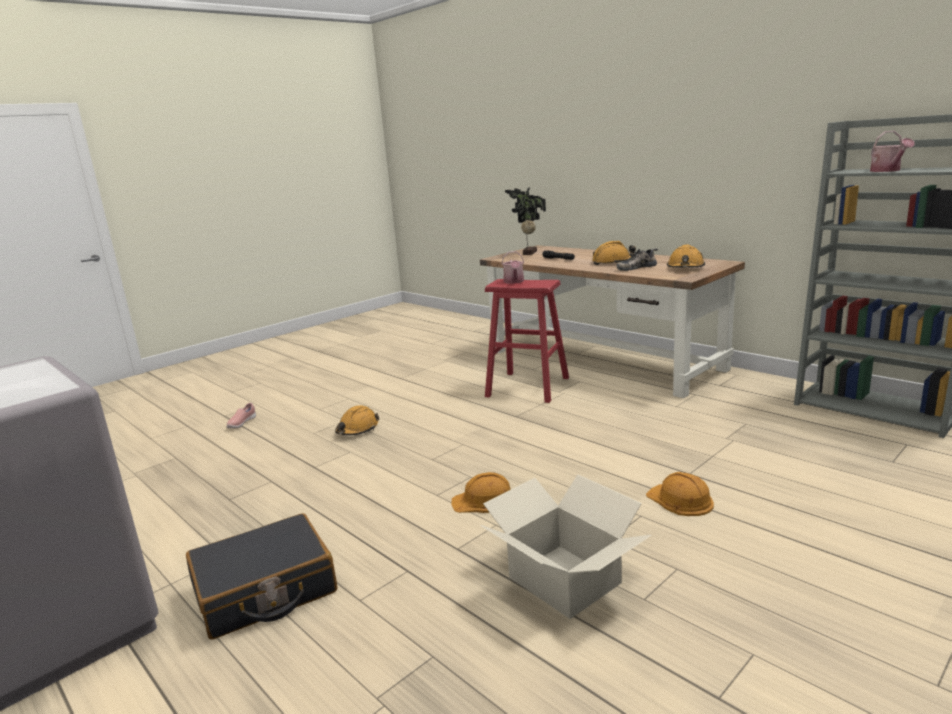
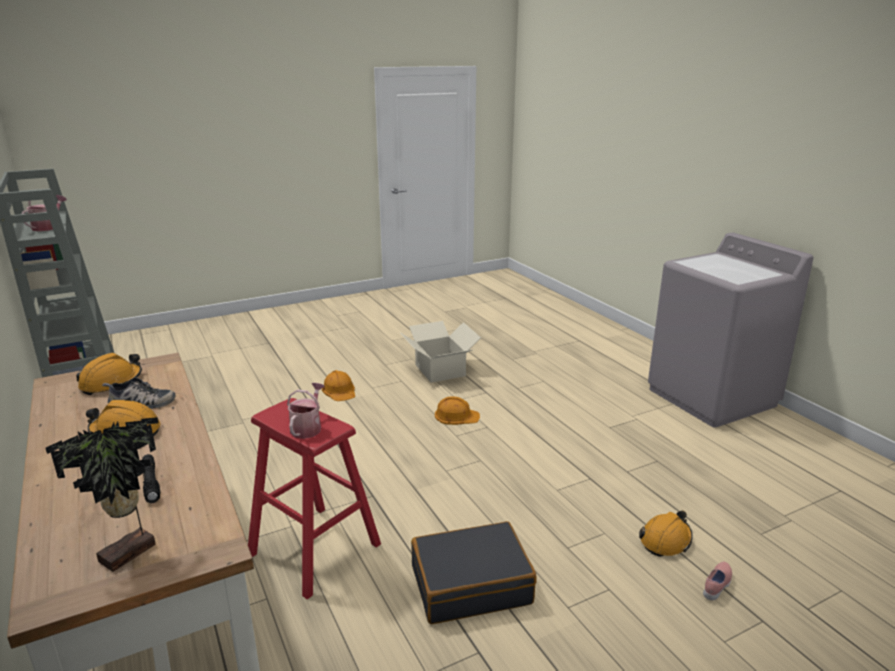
camera: 165 degrees left, 5 degrees up
(265, 591) = (597, 394): black suitcase -> black suitcase (470, 584)
(357, 429) = (551, 524): orange hard hat -> orange hard hat (665, 540)

